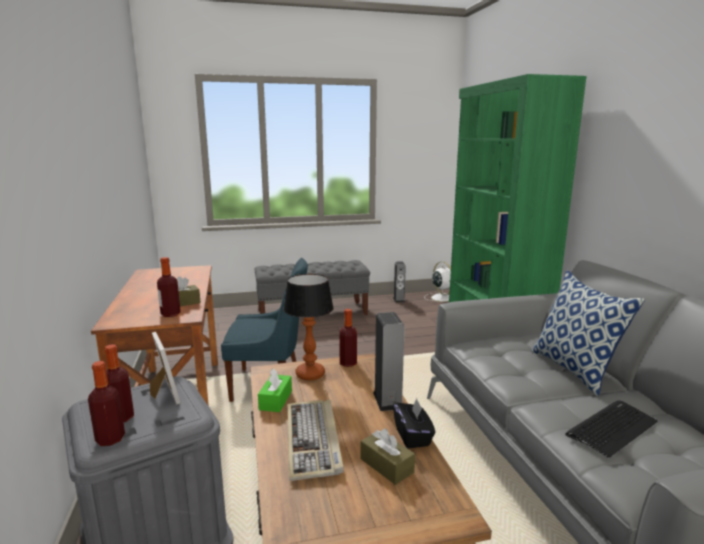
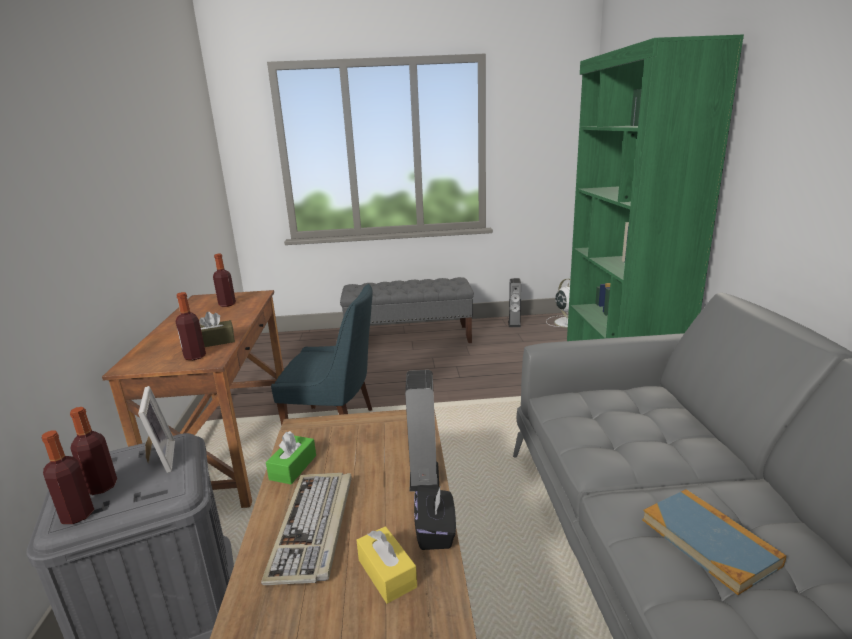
camera: 10 degrees right, 5 degrees up
(310, 374) = (346, 433): table lamp -> none
(348, 363) = (396, 420): bottle -> bottle (227, 304)
(386, 465) = (387, 573): brown tissue box -> yellow tissue box
(575, 370) = (686, 445): pillow -> none
(612, 428) = (708, 541): keyboard -> book

